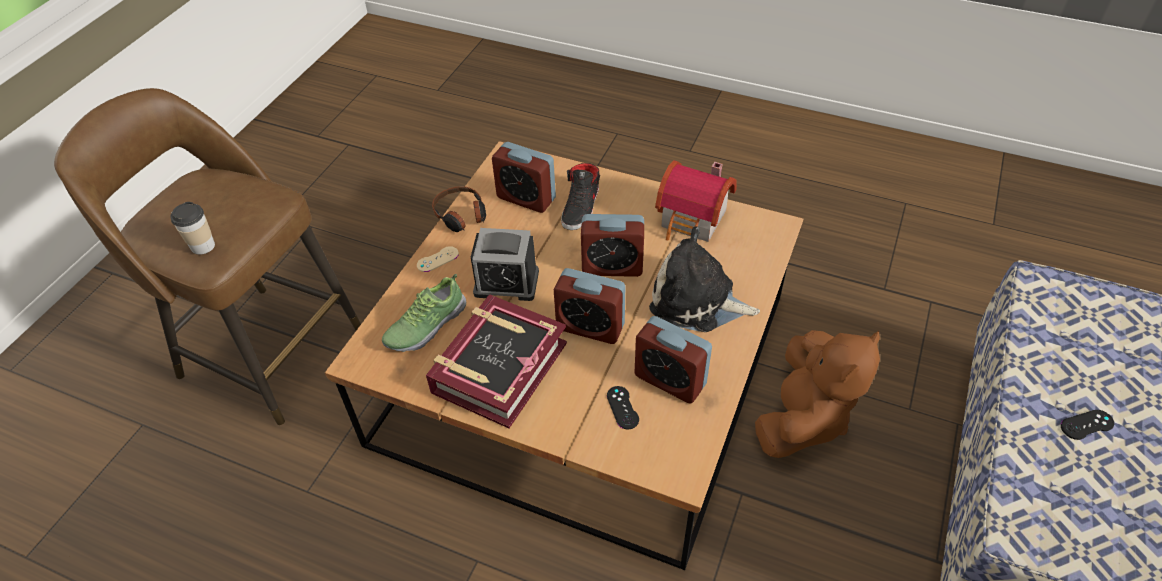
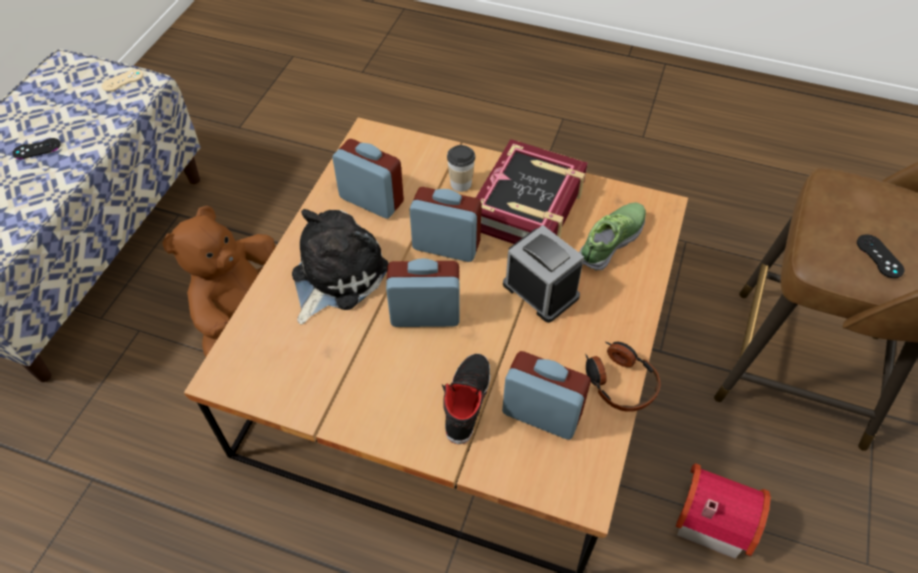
camera: 175 degrees right, 5 degrees up
(202, 246) = (856, 194): cup -> cup (461, 184)
(437, 259) = (626, 317): beige game controller -> beige game controller (122, 80)
(506, 283) = (540, 290): alarm clock -> alarm clock turned 45 degrees clockwise
(622, 407) = (414, 177): black game controller -> black game controller (879, 256)
(694, 221) = (323, 381): toy house -> toy house (711, 515)
(697, 301) = (335, 276): plush toy -> plush toy turned 75 degrees counterclockwise

